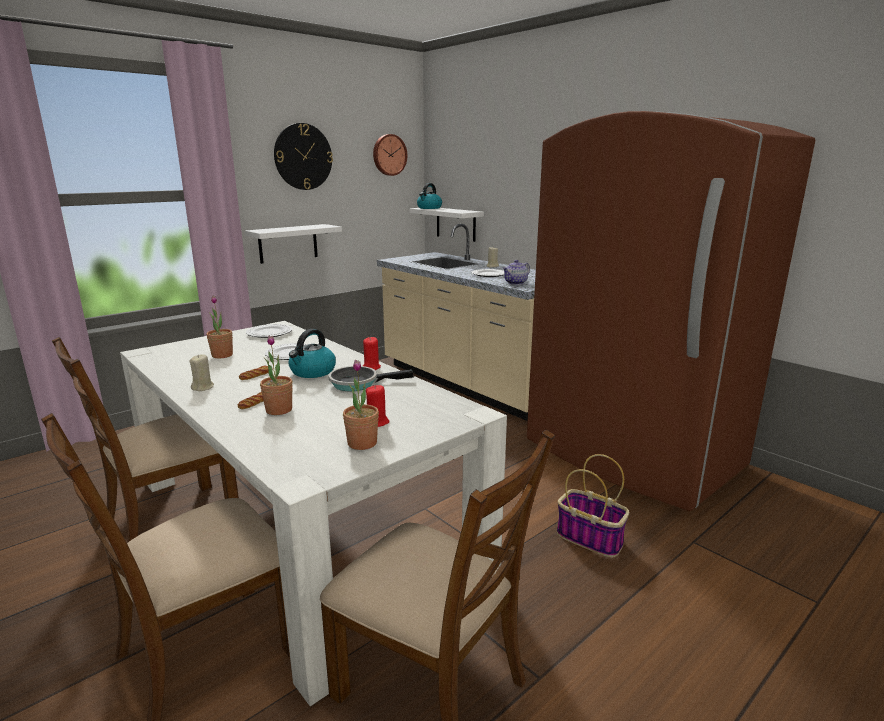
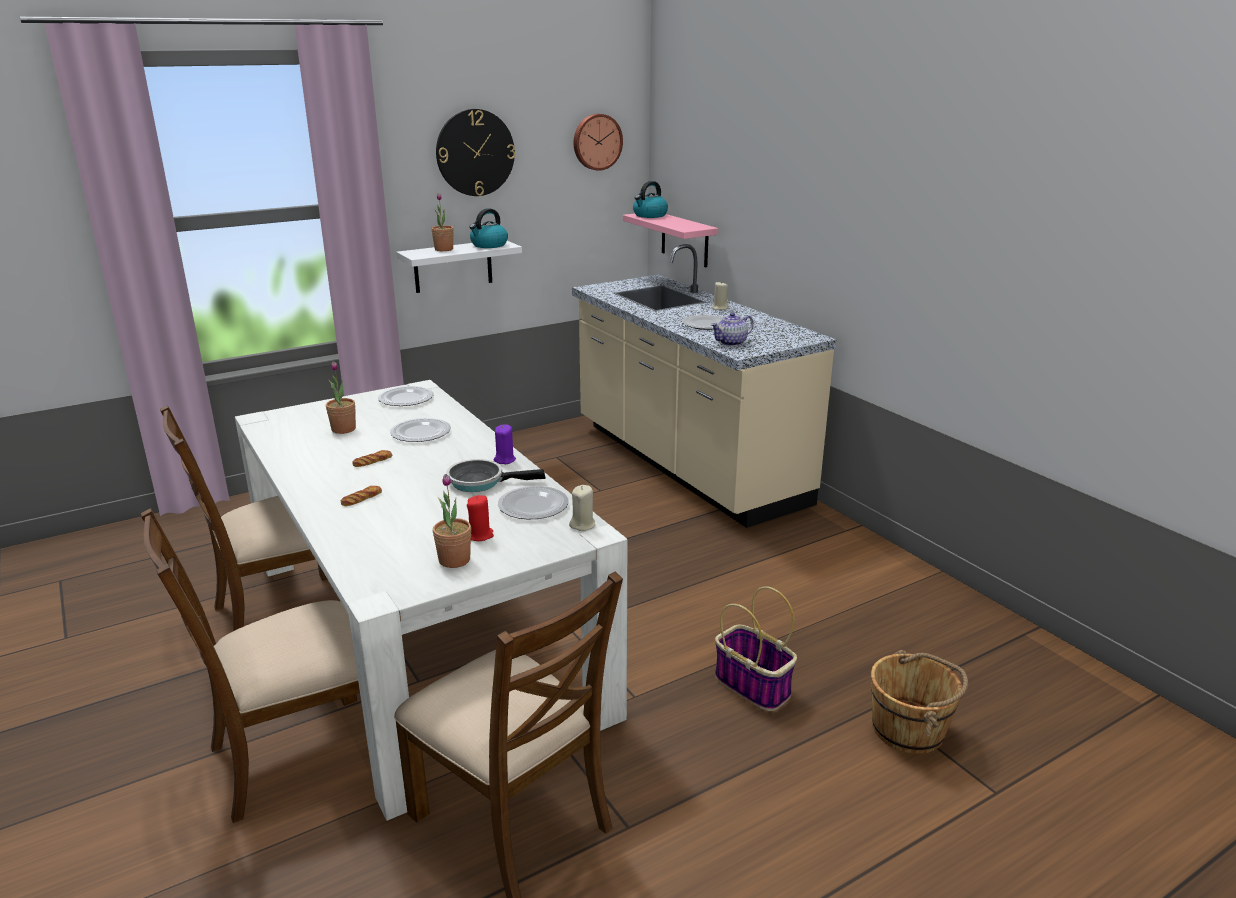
camera: 10 degrees right, 5 degrees up
(203, 387) = (312, 474): beige candle -> beige candle (582, 525)
(279, 410) = (383, 510): potted plant -> potted plant (444, 249)
(312, 372) = (436, 461): kettle -> kettle (489, 245)
(371, 367) = (504, 460): red candle -> purple candle
(412, 397) = (533, 505): none -> plate
(456, 224) = (684, 239): white shelf -> pink shelf
(631, 455) = (858, 584): brown fridge -> none
(725, 559) = (909, 729): none -> brown bucket

